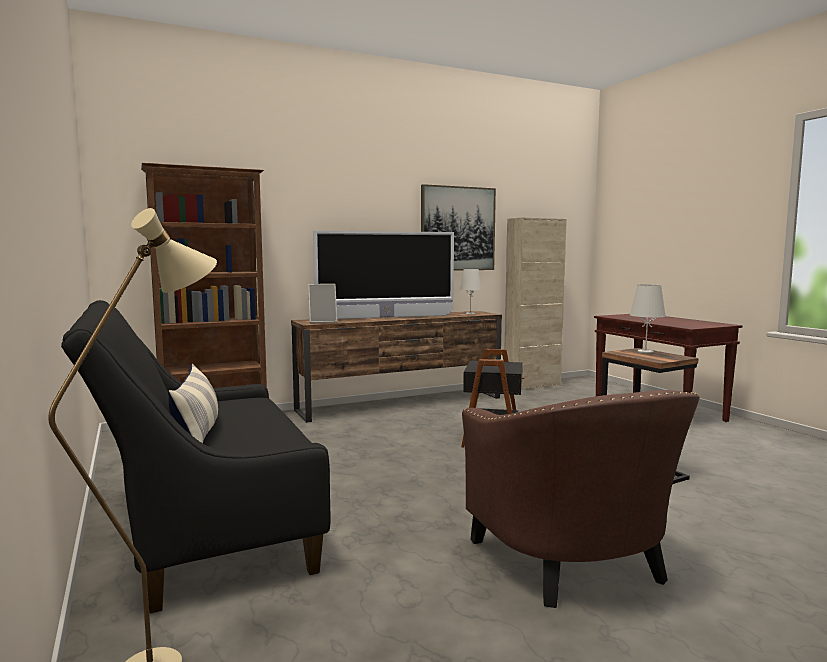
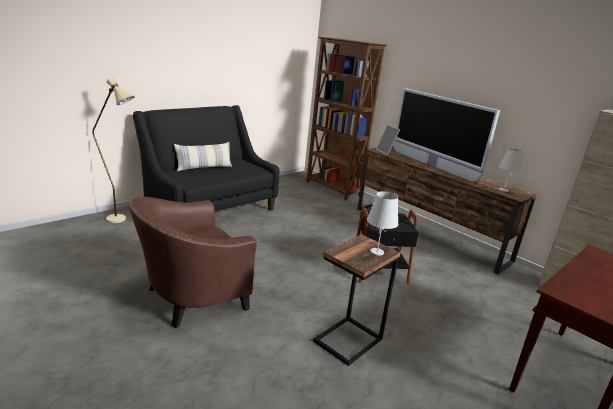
camera: 70 degrees right, 15 degrees up
(457, 229) = (539, 109): picture -> none

